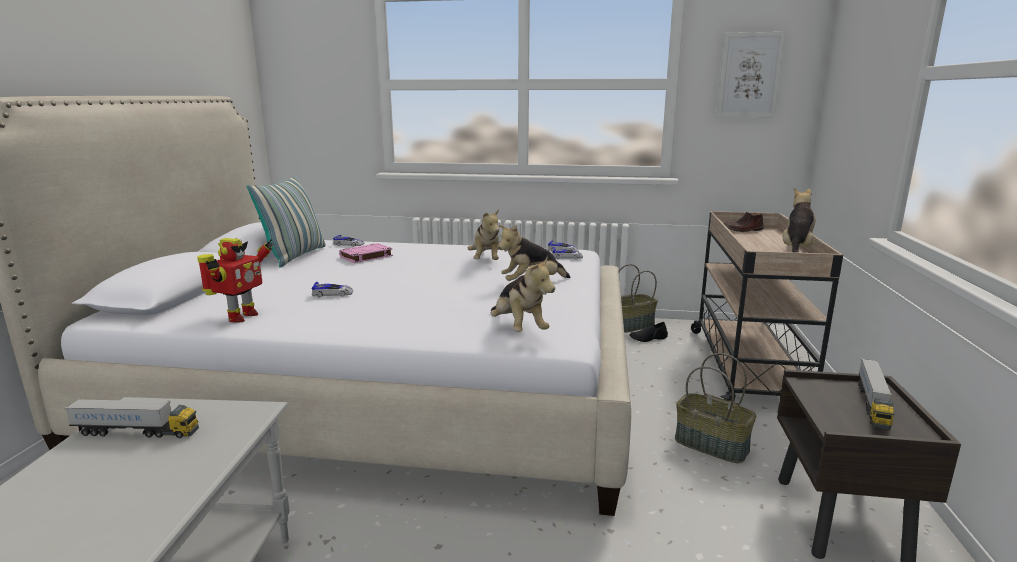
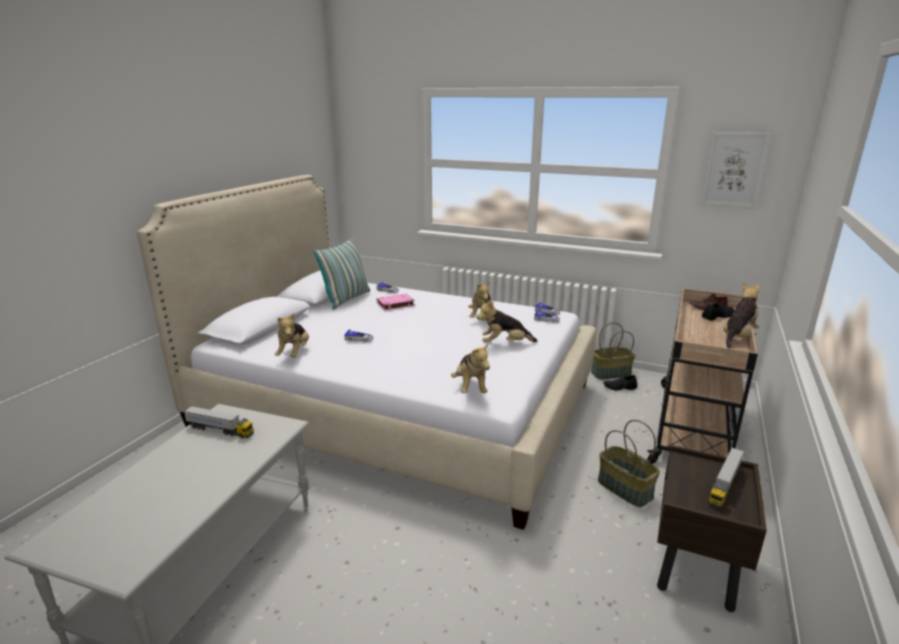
camera: 15 degrees right, 5 degrees up
(240, 317) = (294, 353): toy robot -> plush toy
(758, 235) = (717, 316): none -> black shoe

